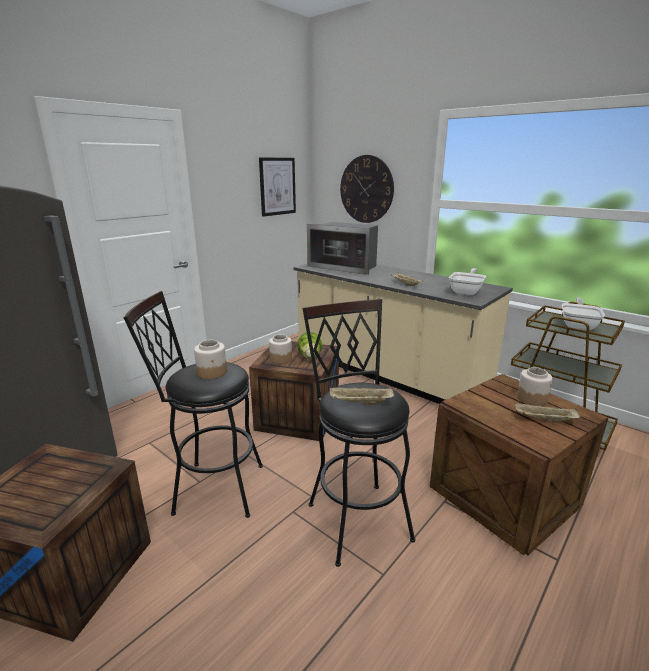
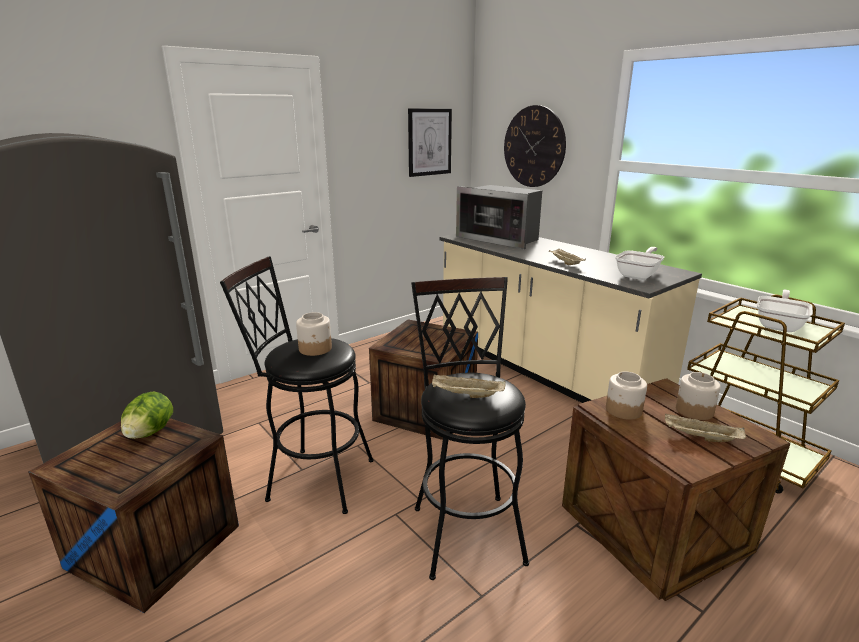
camera: 10 degrees right, 0 degrees up
(280, 359) = (406, 341): jar -> jar (623, 410)
(310, 357) = (440, 341): lettuce -> lettuce (150, 432)

